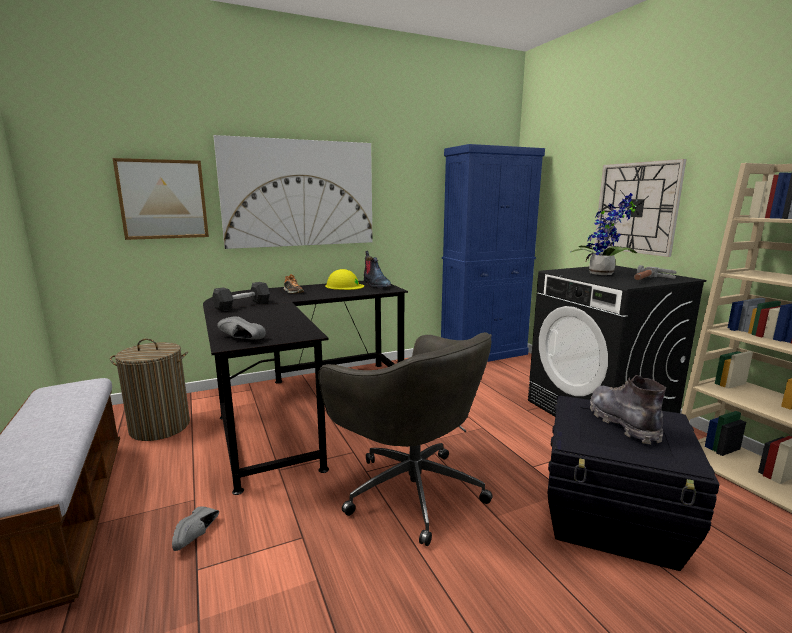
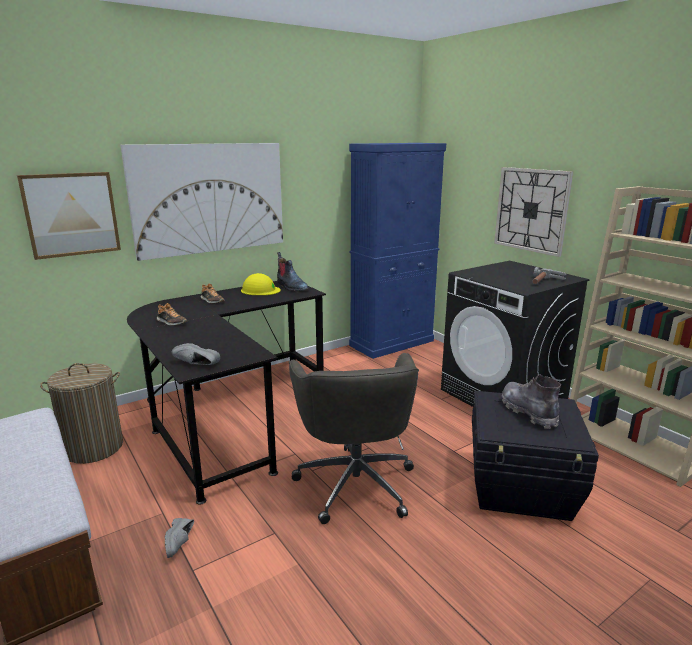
camera: 10 degrees left, 5 degrees up
(242, 305) = (171, 322): grey dumbbell -> shoe
(410, 489) = (355, 482): grey office chair -> grey office chair turned 45 degrees clockwise
(603, 274) = (505, 275): potted plant -> none

